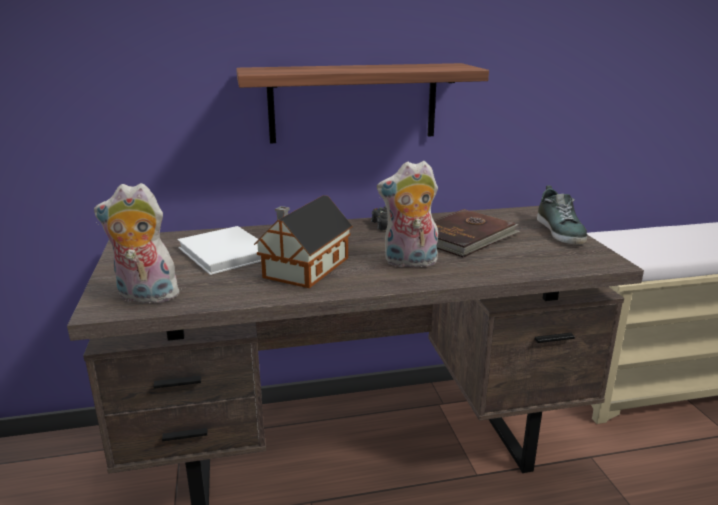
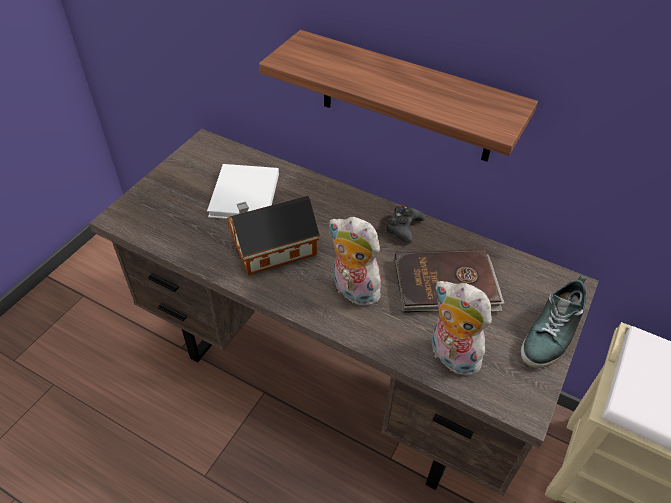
camera: 40 degrees right, 25 degrees up
(145, 297) = (149, 219): plush toy -> plush toy (450, 356)

